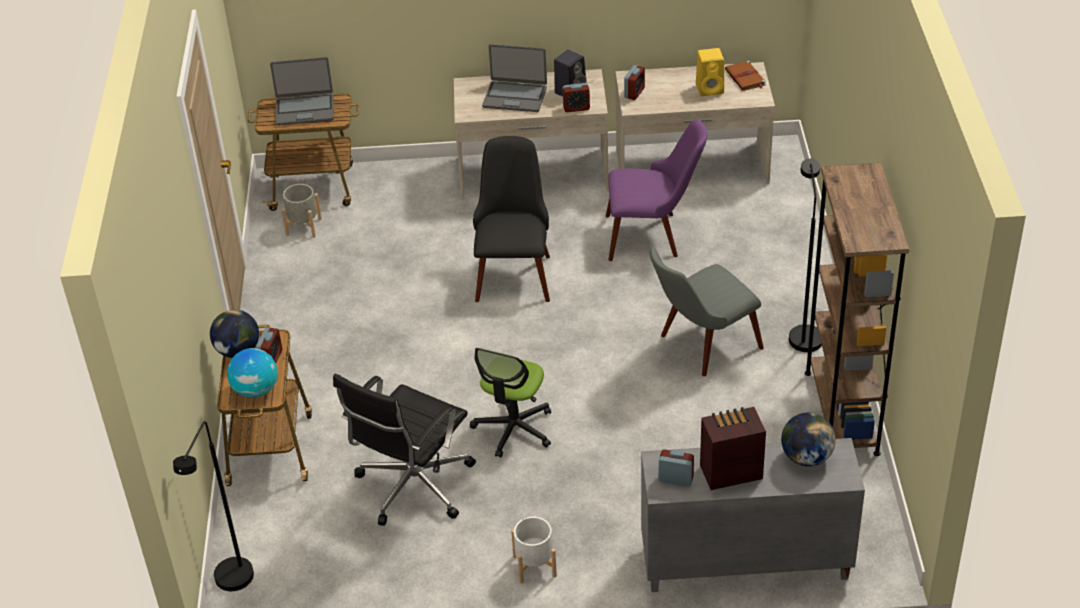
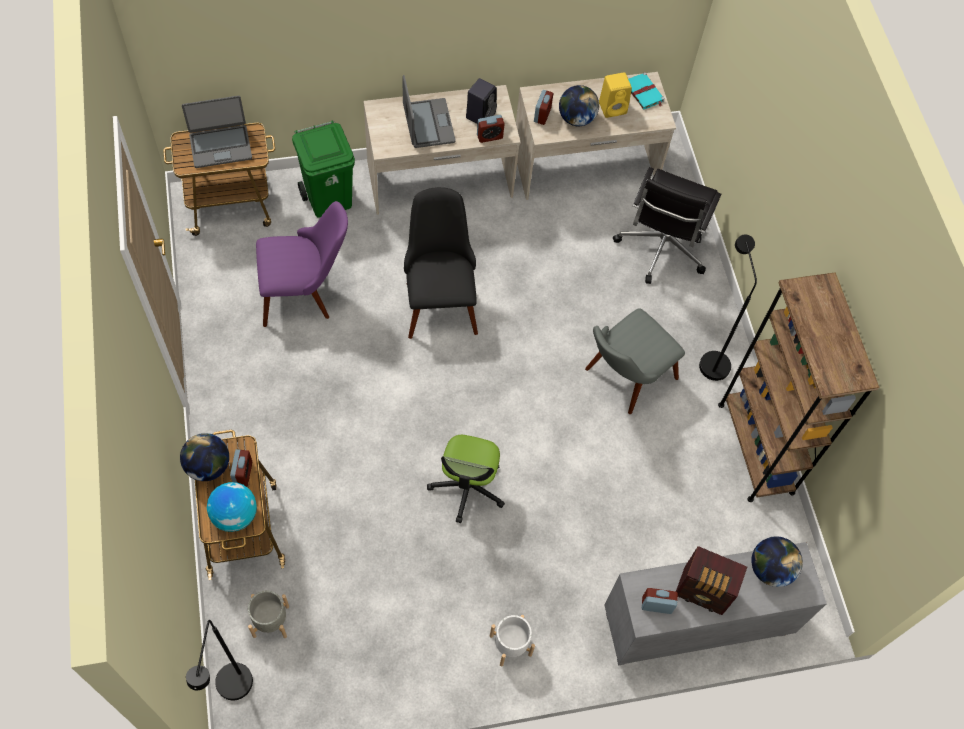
camera: 15 degrees left, 20 degrees up
(303, 227) = (229, 255): grey planter -> grey planter (271, 621)
(412, 487) = (384, 563): black office chair -> black office chair (661, 248)
(415, 186) = (329, 199): none -> green trash can
(515, 97) = (428, 124): laptop -> laptop turned 105 degrees counterclockwise
(653, 235) = (561, 250): purple chair -> purple chair (305, 292)
(669, 96) = (576, 119): none -> globe
(729, 472) = (703, 592): radio -> radio turned 135 degrees counterclockwise
(745, 78) = (644, 93): brown book -> turquoise book

